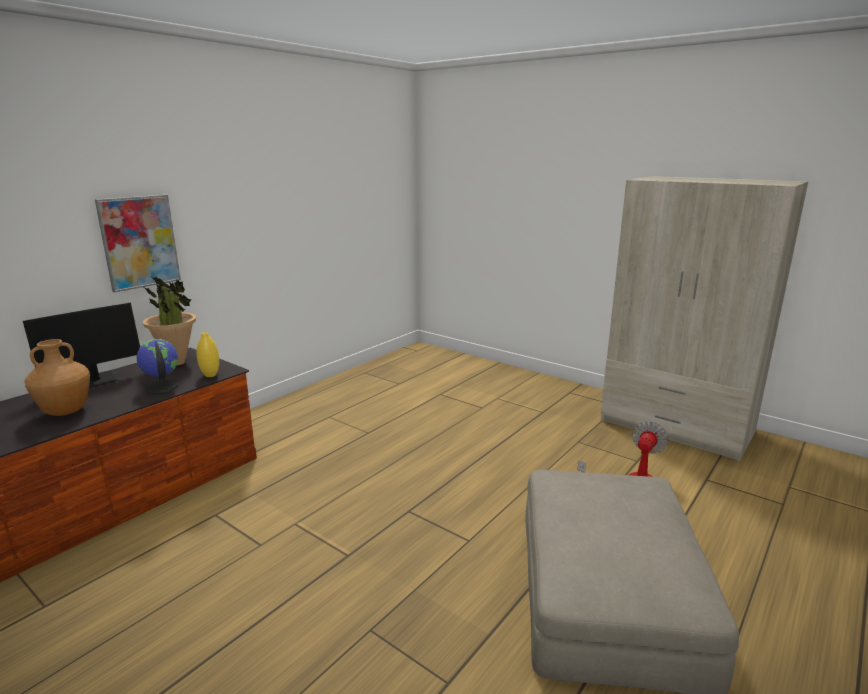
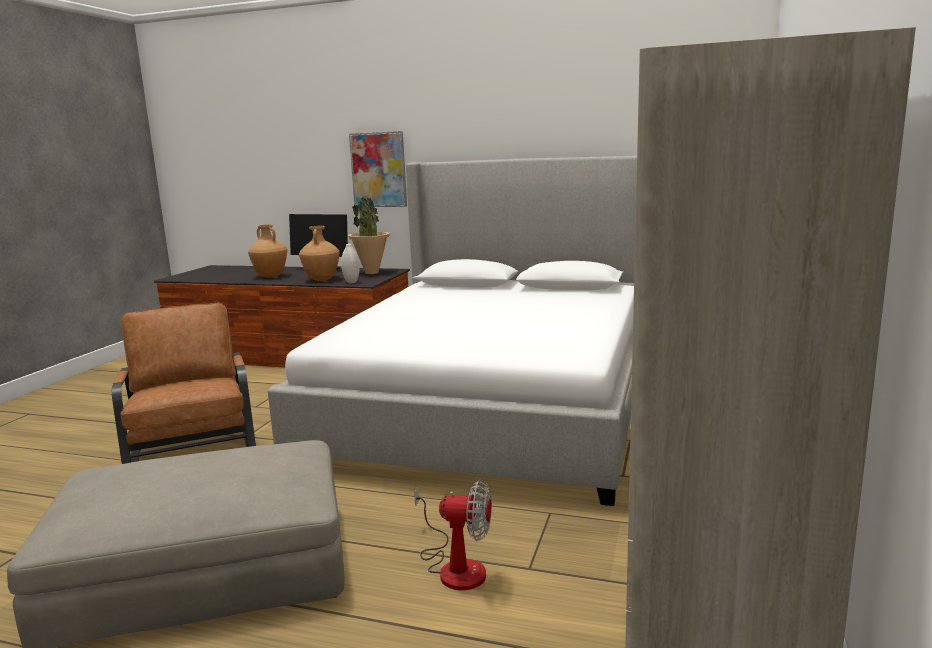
camera: 70 degrees right, 5 degrees down
(161, 387) = (321, 280): globe -> brown vase
(210, 375) = (351, 282): yellow vase -> white vase
(349, 597) = (193, 448): none -> brown armchair
(400, 424) = (493, 406): none -> bed

